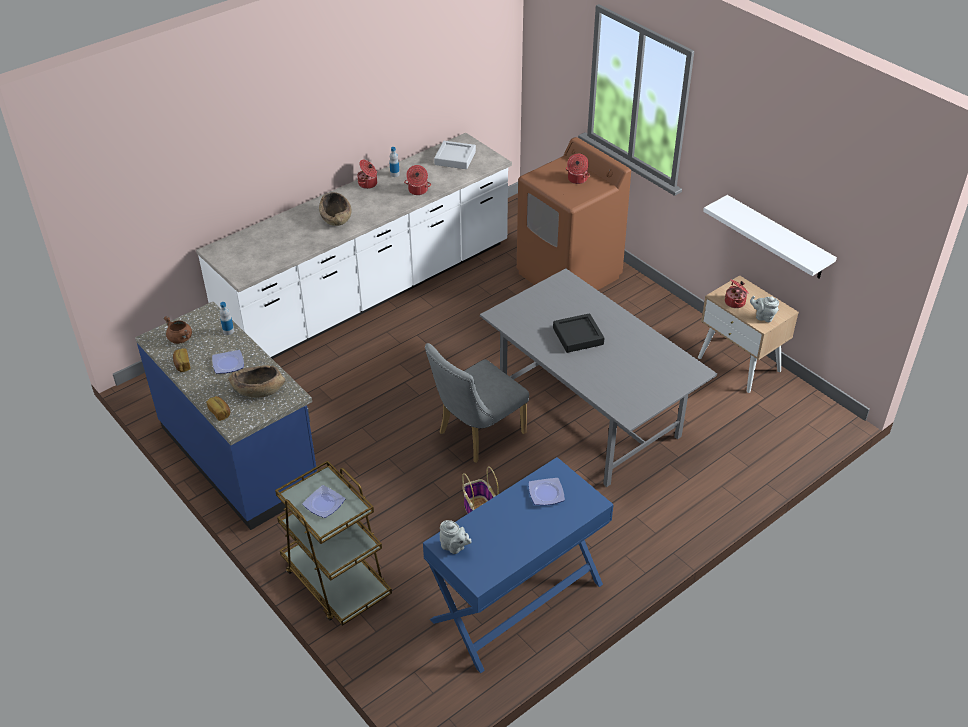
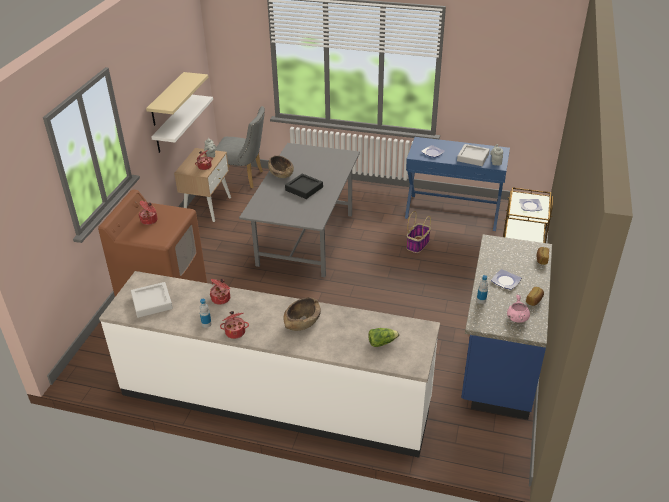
camera: 125 degrees left, 5 degrees down
(181, 339) = (517, 318): brown cooking pot -> pink cooking pot
(258, 390) = (506, 256): brown bowl -> brown bowl (281, 173)
(260, 246) = (382, 342): none -> lettuce
(476, 435) = (365, 271): grey chair -> grey chair (243, 178)
(491, 529) = (473, 157): none -> grey tray
(779, 198) = (167, 99): none -> beige shelf

